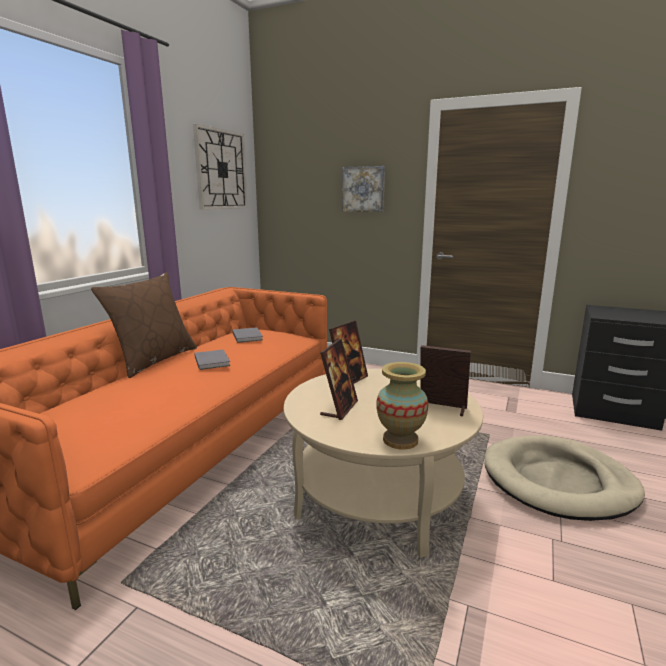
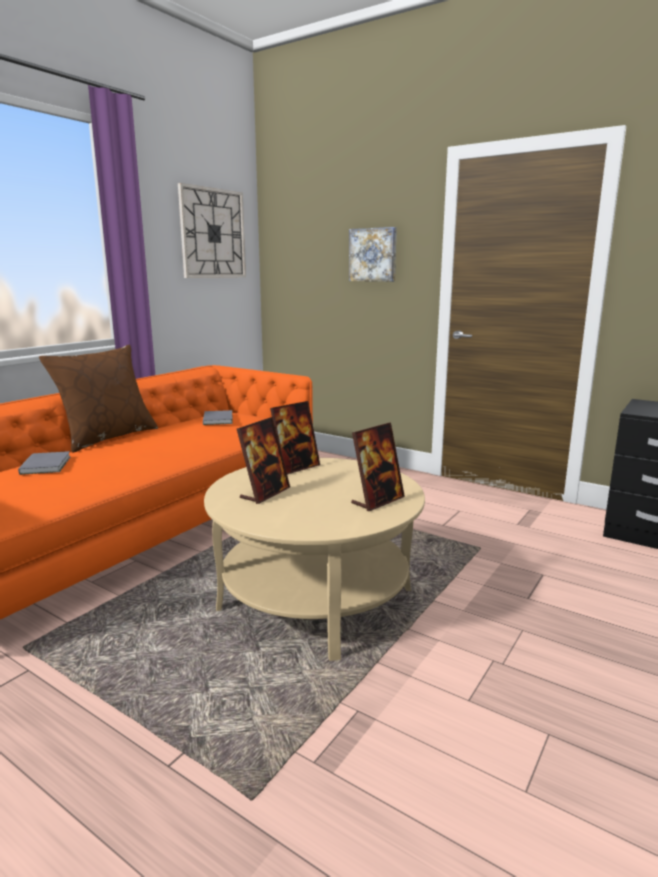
camera: 10 degrees right, 0 degrees up
(212, 361) = (165, 441): grey book -> grey book (47, 465)
(400, 440) = (306, 527): vase -> none
(442, 408) = (377, 501): picture frame -> picture frame turned 105 degrees clockwise
(558, 481) = (536, 604): beige dog bed -> none

